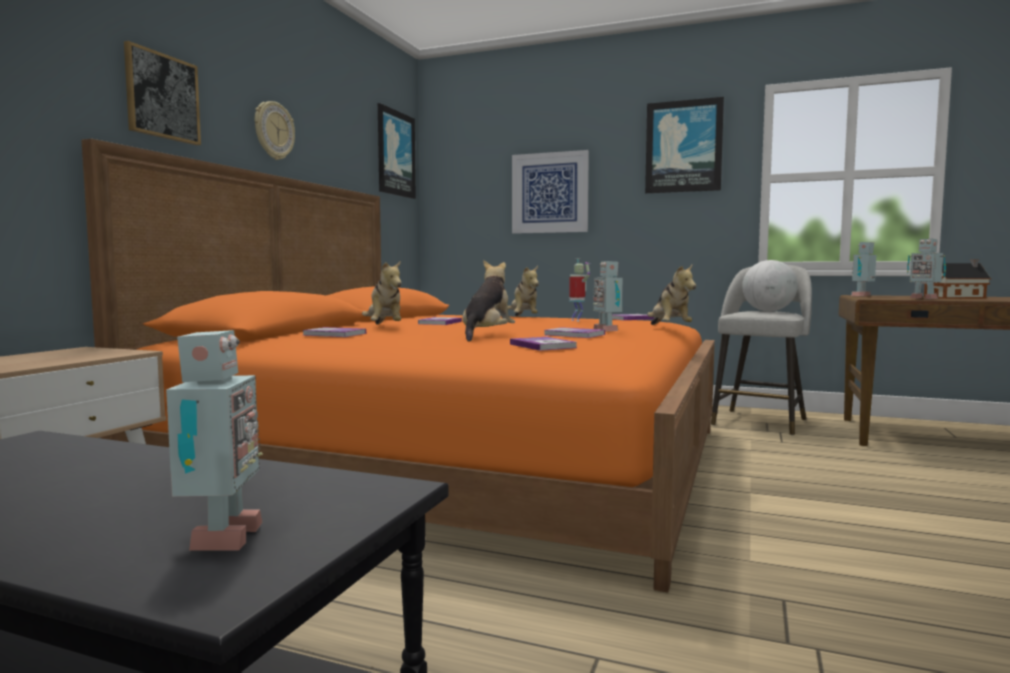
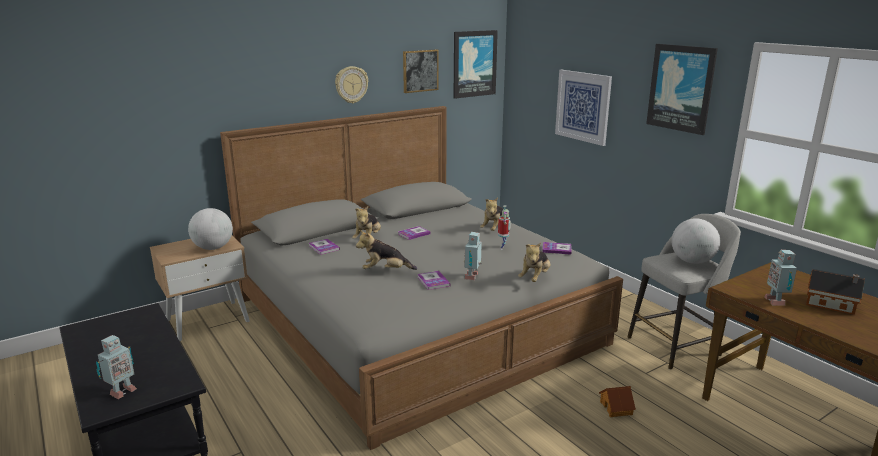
camera: 35 degrees right, 15 degrees up
(92, 356) = (213, 248): none -> globe
(162, 96) = (269, 91): picture -> picture (420, 71)
(459, 458) = (415, 320): orange bed -> grey bed
(487, 336) = (385, 271): plush toy -> plush toy turned 150 degrees counterclockwise
(543, 346) = (376, 298): book -> none
(819, 469) = (616, 408): none -> toy house
(863, 296) = (763, 274): toy robot -> none

